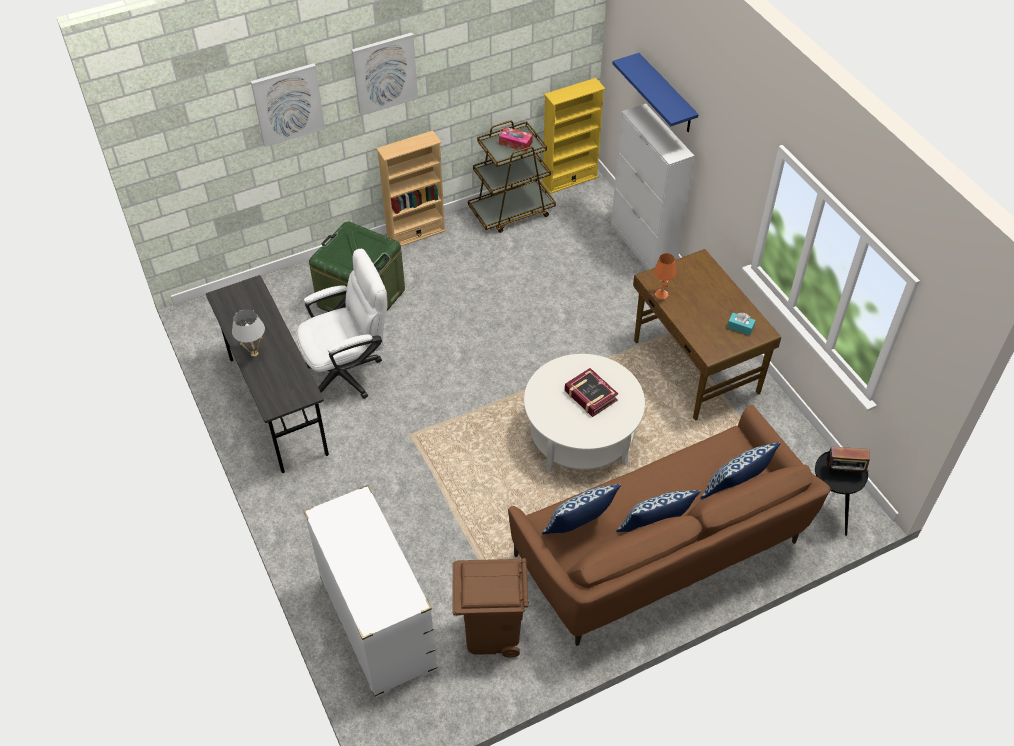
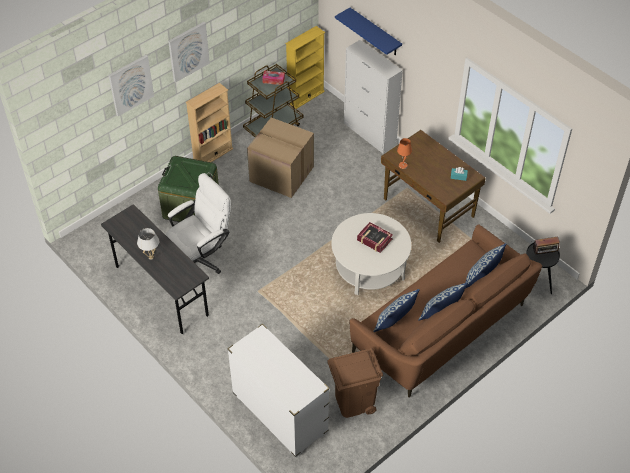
camera: 15 degrees left, 0 degrees up
(499, 277) = (280, 174): none -> cardboard box

